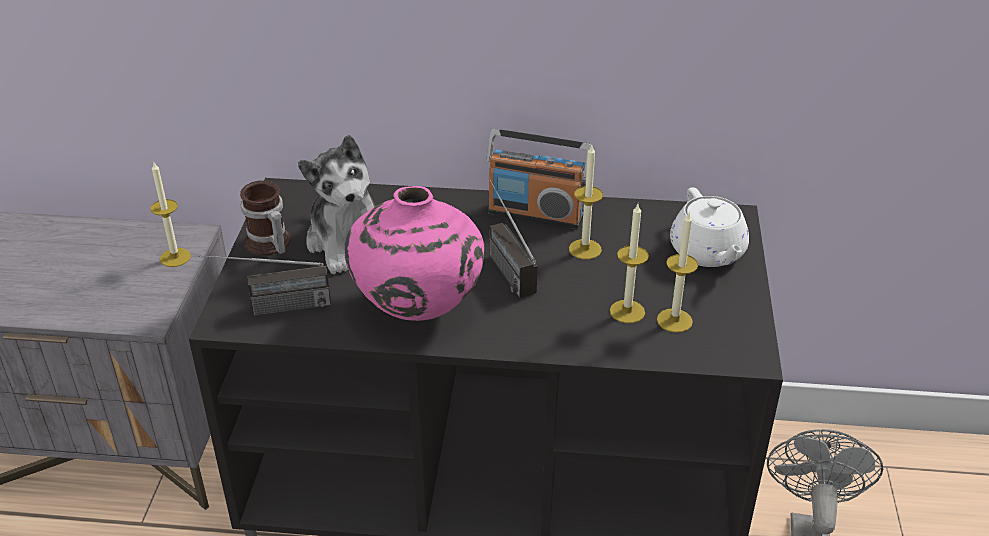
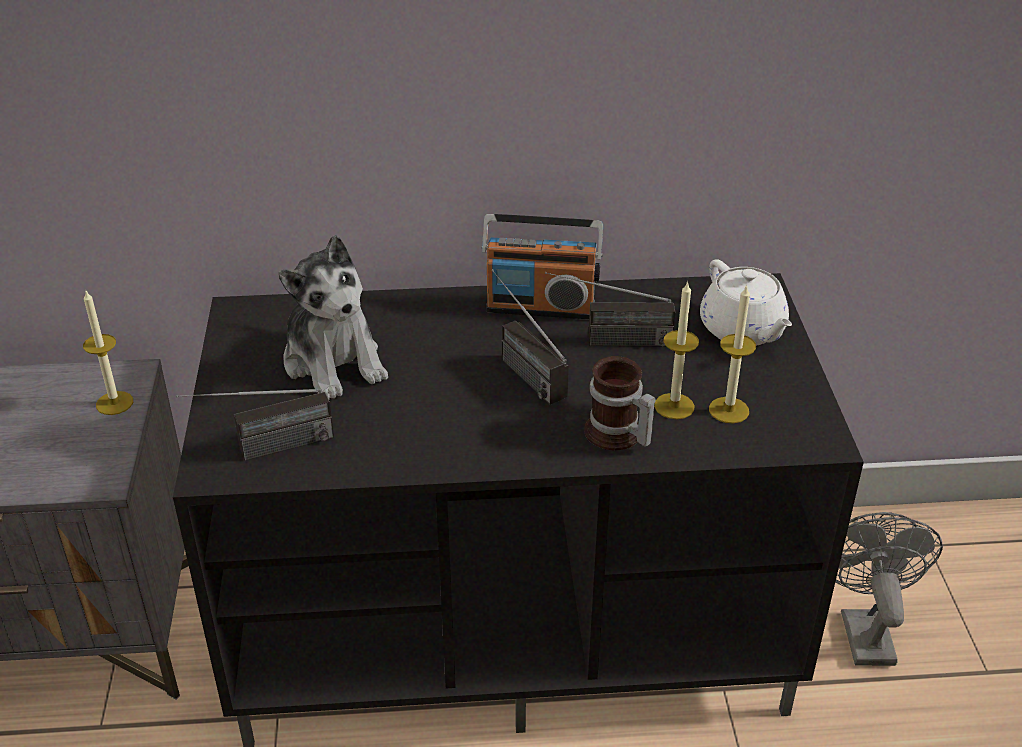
camera: 10 degrees left, 0 degrees up
(268, 245) = (238, 375): mug -> mug (616, 436)
(417, 312) = (437, 434): pink vase -> none
(585, 249) = (607, 341): candle -> radio

